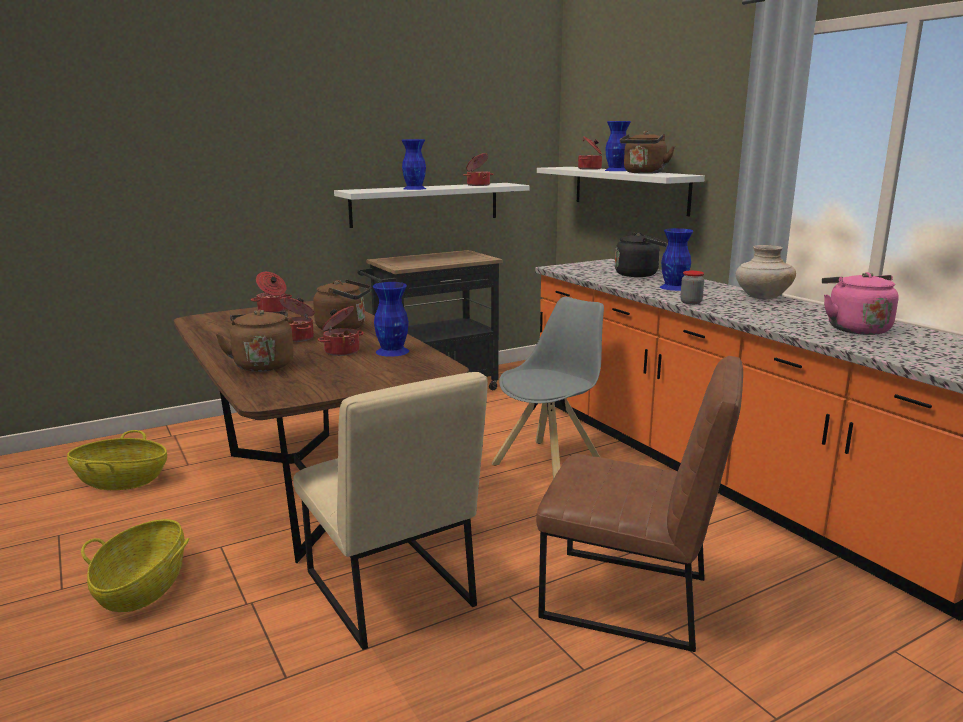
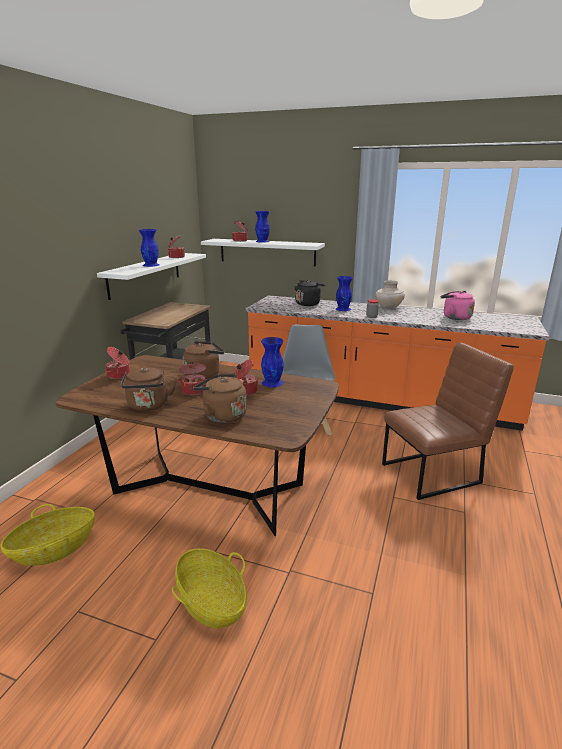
camera: 40 degrees left, 5 degrees up
(390, 591) = (344, 523): beige chair -> none
(643, 173) = (289, 243): brown kettle -> brown kettle (149, 406)

